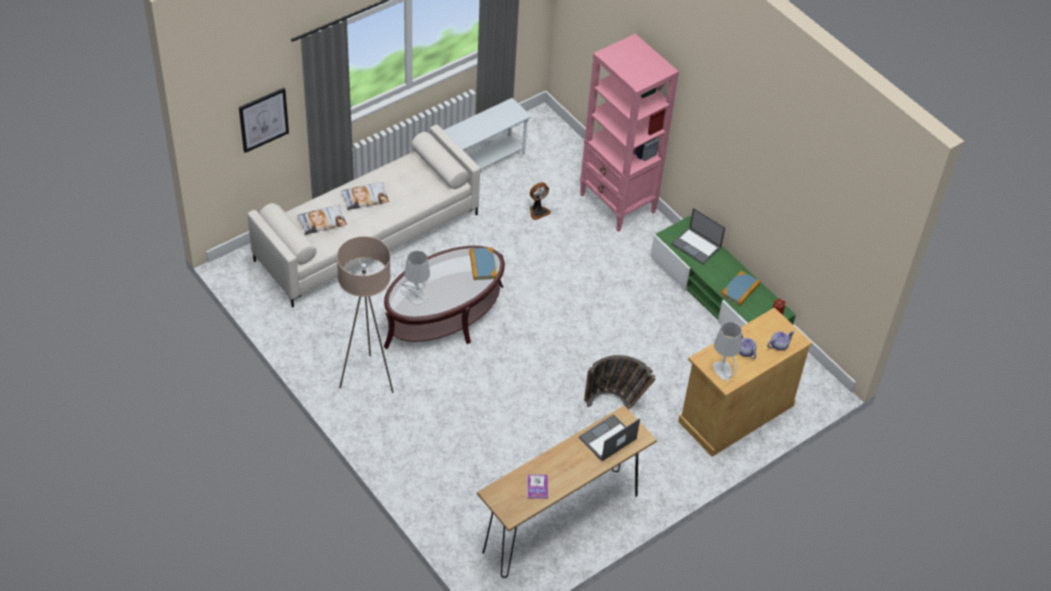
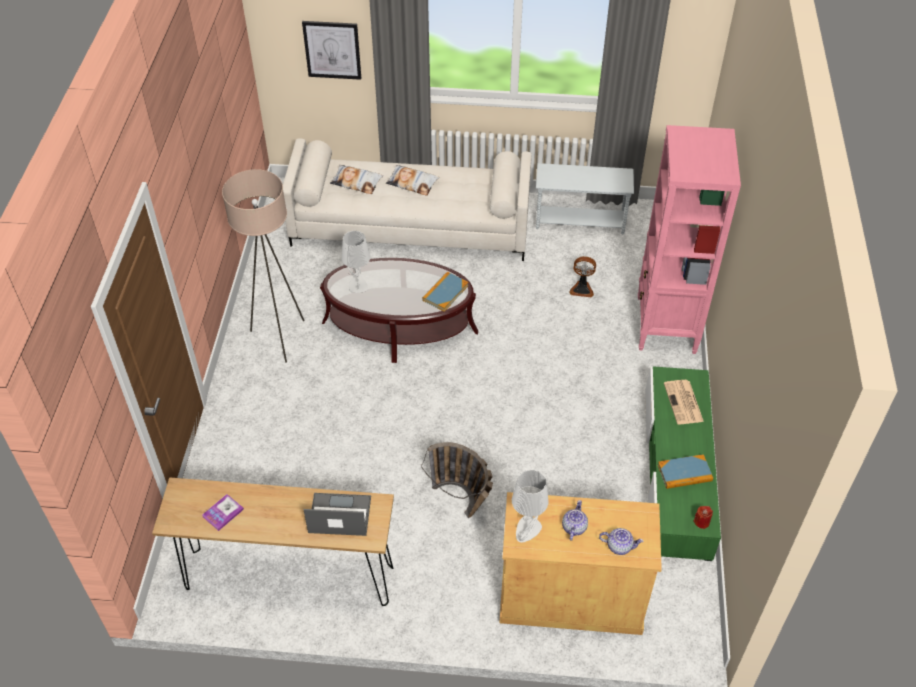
camera: 45 degrees right, 0 degrees up
(697, 246) = (684, 403): laptop -> newspaper

